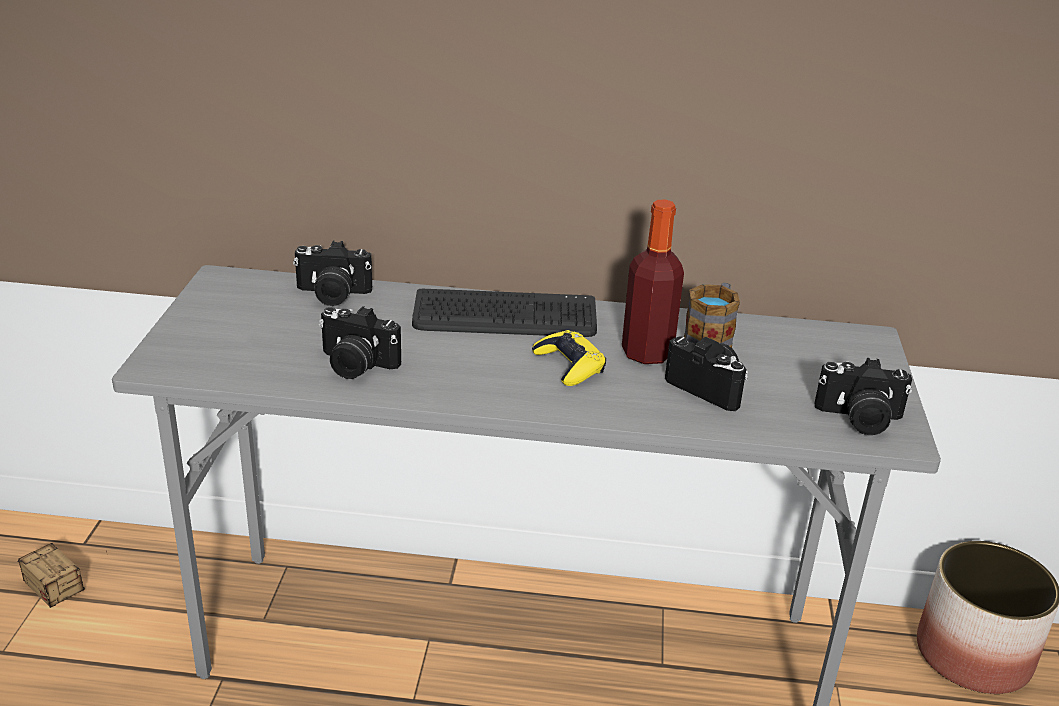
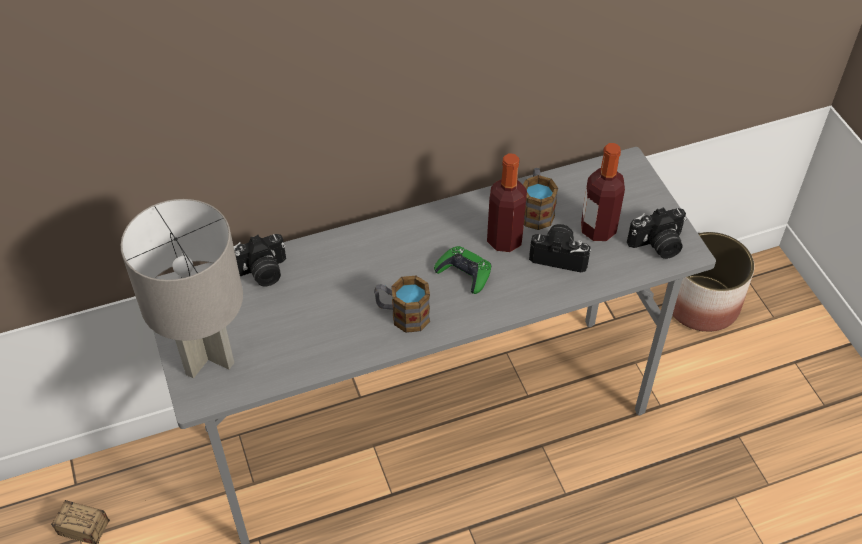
camera: 25 degrees left, 20 degrees up
(203, 336) = (205, 355): none -> grey table lamp
(355, 365) = (330, 335): camera -> none
(458, 376) = (402, 315): none -> mug
(505, 317) = (393, 244): keyboard -> none
(569, 365) = (464, 273): yellow game controller -> green game controller
(782, 381) = (598, 229): none -> bottle

